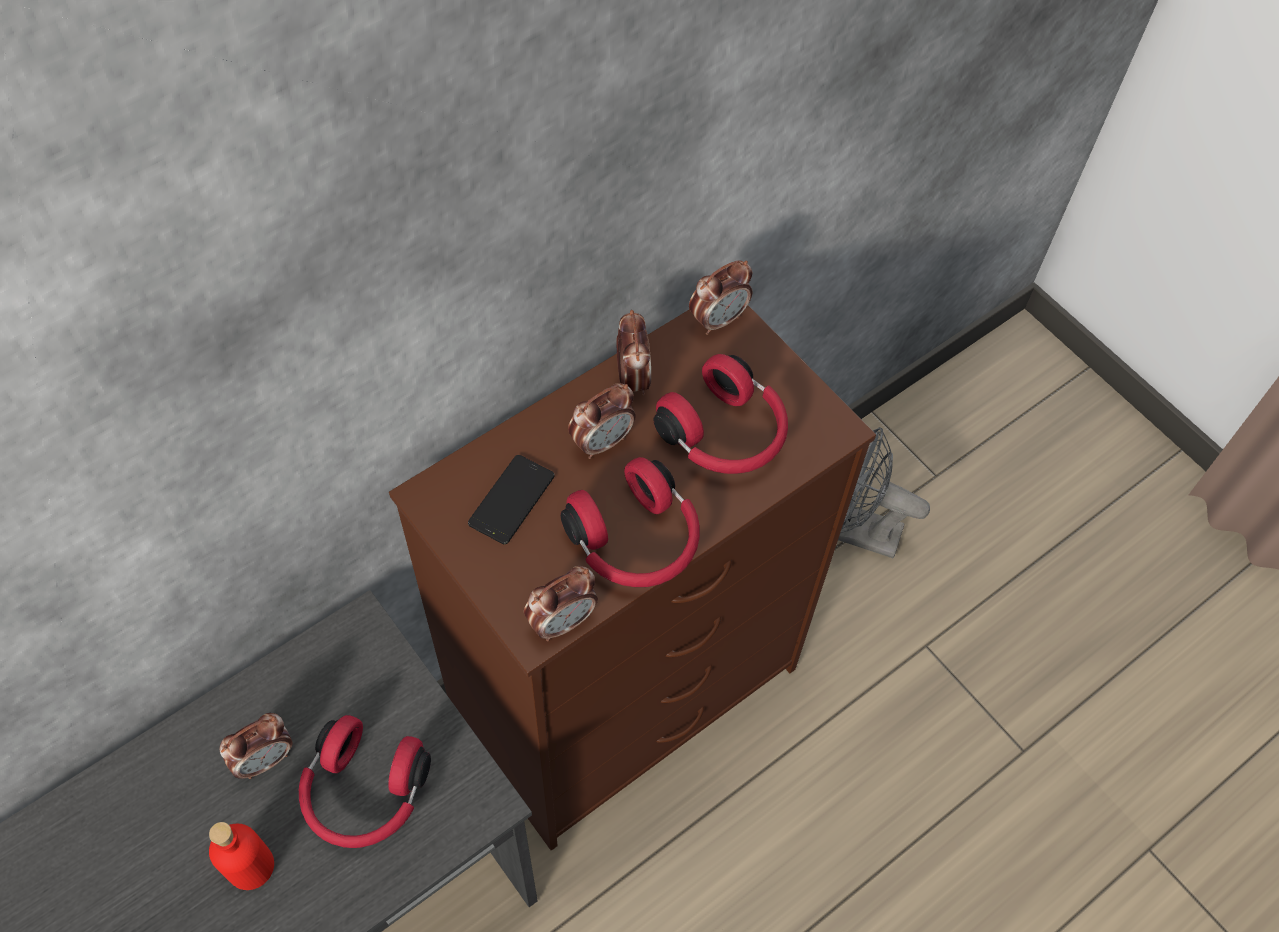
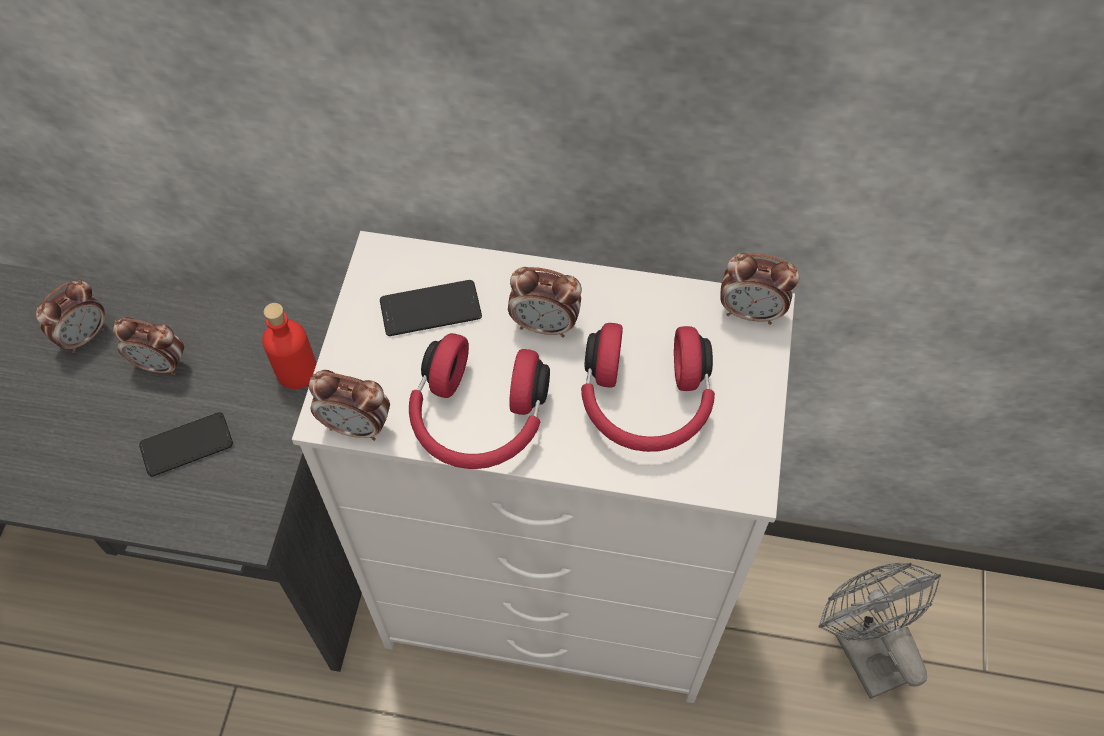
camera: 50 degrees right, 0 degrees up
(250, 866) = (76, 423): red bottle -> red bottle (297, 371)
(364, 794) = (186, 445): red headphones -> phone
(628, 689) = (556, 592): brown dresser -> white dresser
(632, 379) = (626, 299): alarm clock -> alarm clock (85, 336)

